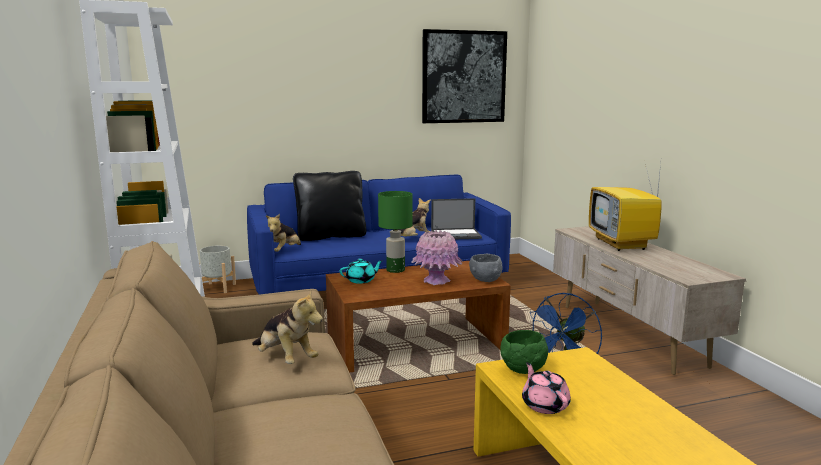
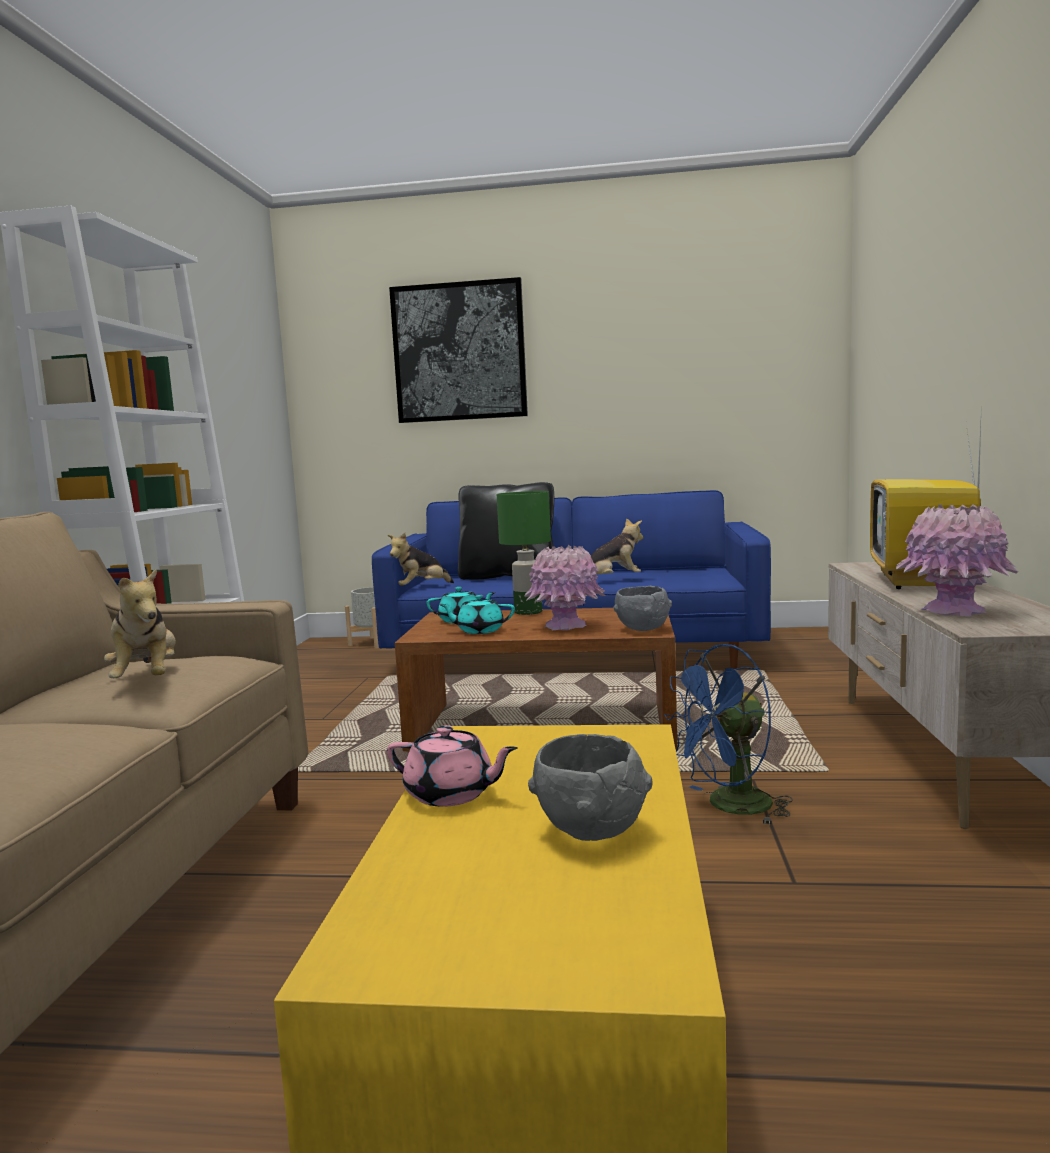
camera: 25 degrees right, 5 degrees down
(387, 288) = (479, 630): none -> turquoise teapot
(456, 234) = (687, 577): laptop -> none
(464, 77) = (736, 342): picture -> picture (459, 352)
(523, 369) = (504, 742): green bowl -> none
(545, 405) = (451, 794): pink teapot -> pink teapot turned 105 degrees clockwise
(632, 412) = (590, 829): none -> grey bowl
(663, 266) = (953, 611): none -> pink vase

